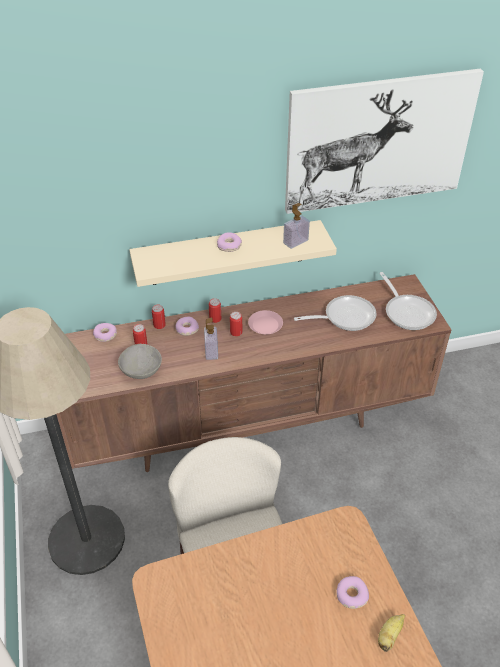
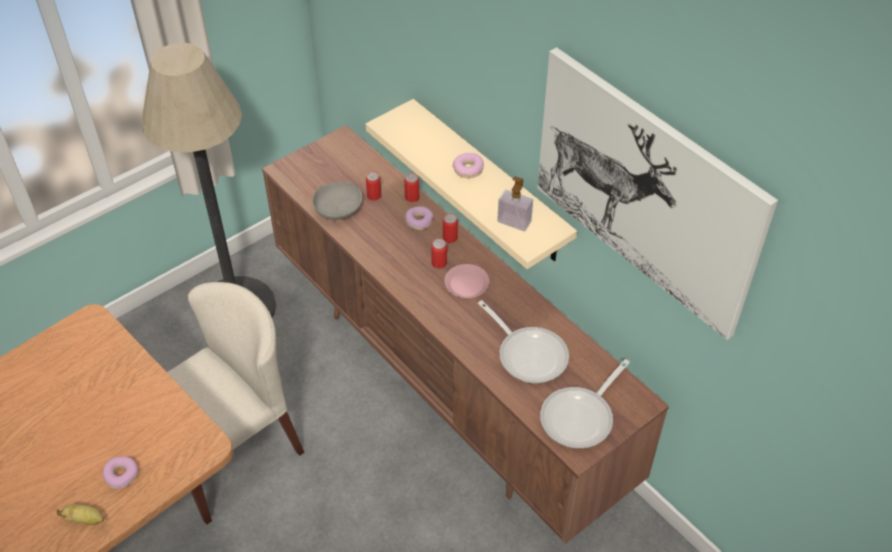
camera: 65 degrees right, 5 degrees up
(105, 335) = (372, 164): donut -> none
(211, 351) = (396, 254): soap dispenser -> none

